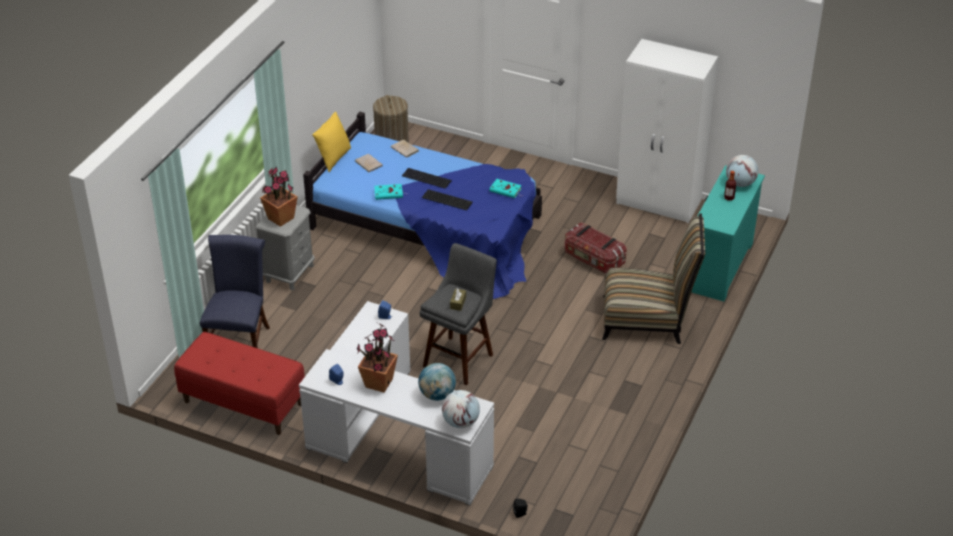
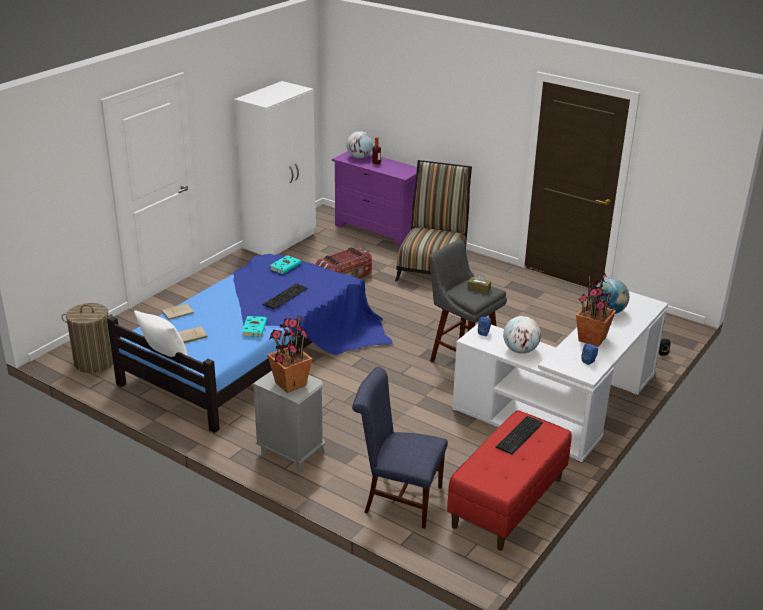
camera: 80 degrees left, 10 degrees down
(333, 159) = (164, 358): yellow pillow -> white pillow
(427, 179) = (241, 304): keyboard -> keyboard (521, 435)
(460, 422) = (644, 304): globe -> globe (520, 350)
(720, 267) = (377, 230): turquoise dresser -> purple dresser

